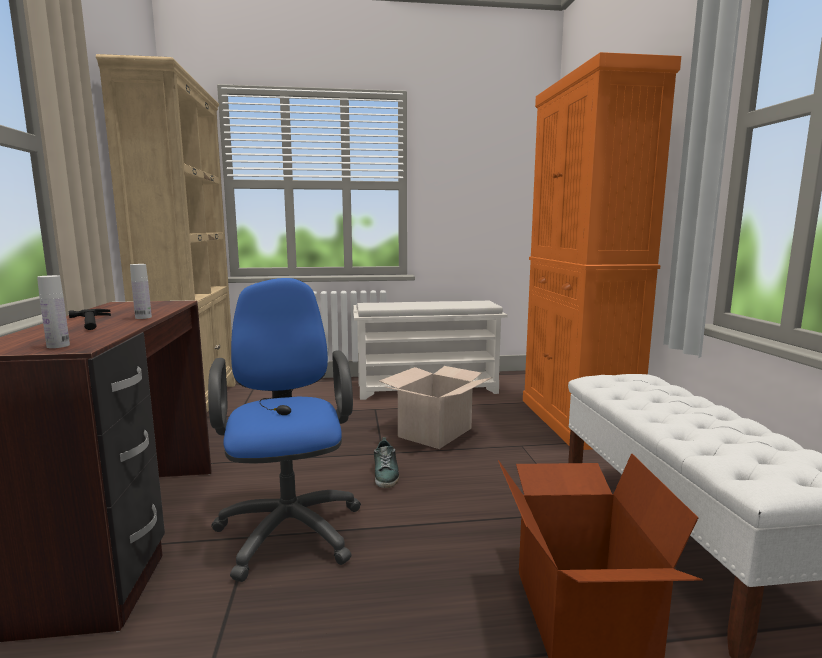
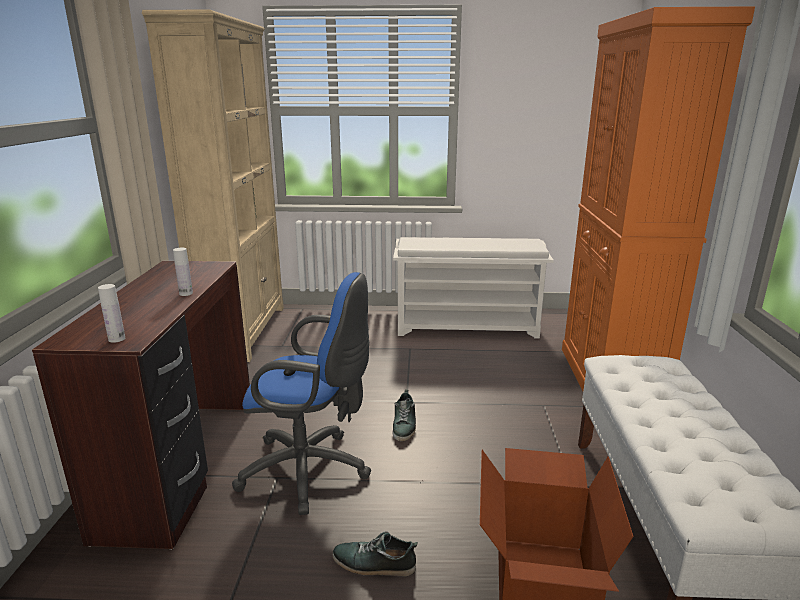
camera: 10 degrees right, 10 degrees up
(91, 322) = (143, 299): hammer -> none
(290, 526) = (311, 471): blue office chair -> blue office chair turned 105 degrees clockwise
(384, 615) = (374, 564): none -> shoe
(435, 433) = (462, 382): cardboard box -> none

